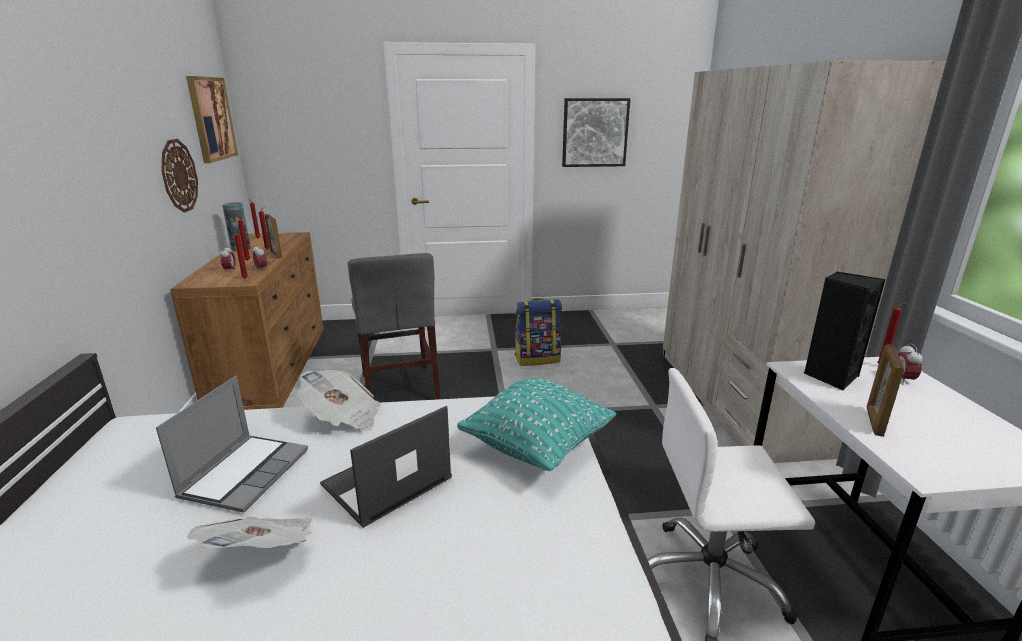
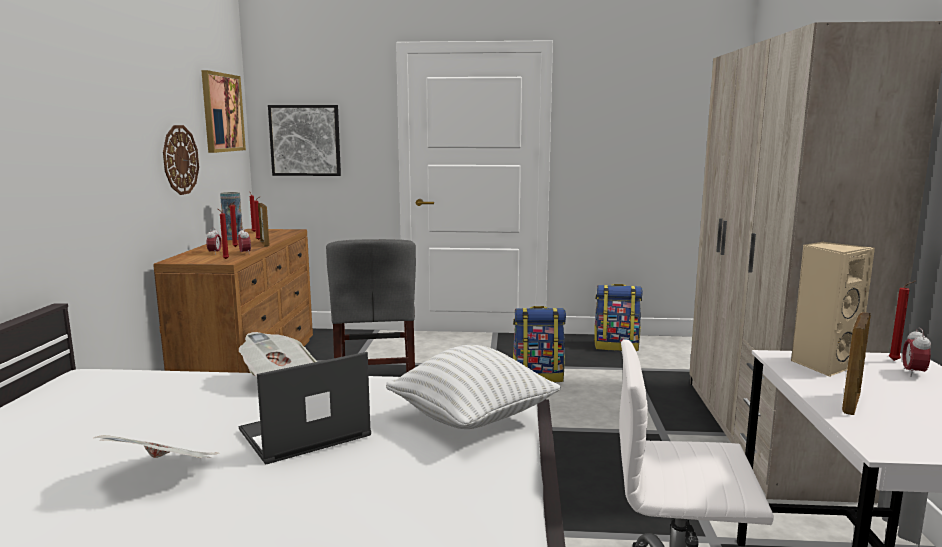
camera: 10 degrees right, 10 degrees down
(245, 473) = (173, 416): laptop -> none
(537, 447) = (472, 420): turquoise pillow -> white pillow
(594, 322) = (616, 346): none -> backpack
(595, 132) = (619, 132): picture -> picture (305, 140)
(830, 376) = (822, 365): black speaker -> beige speaker

